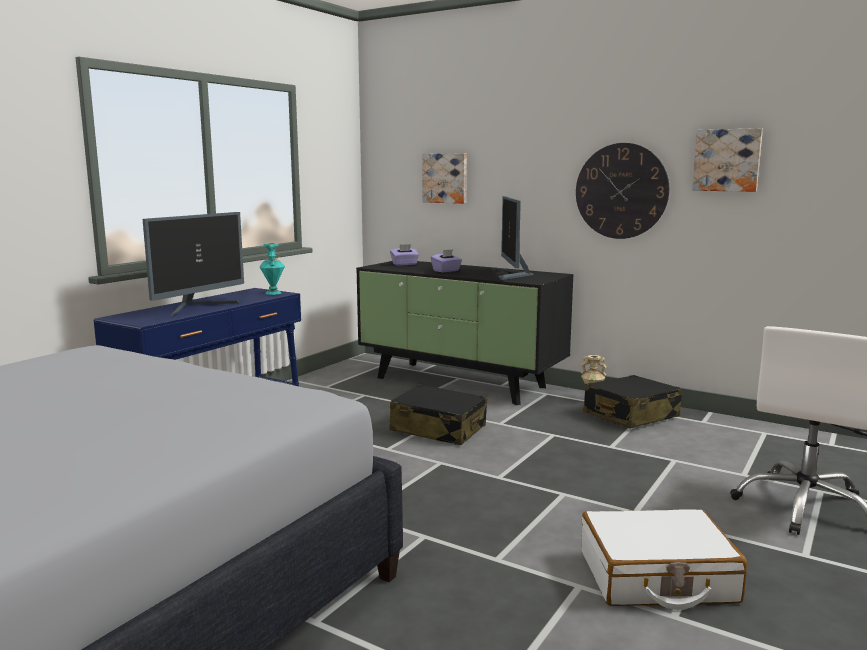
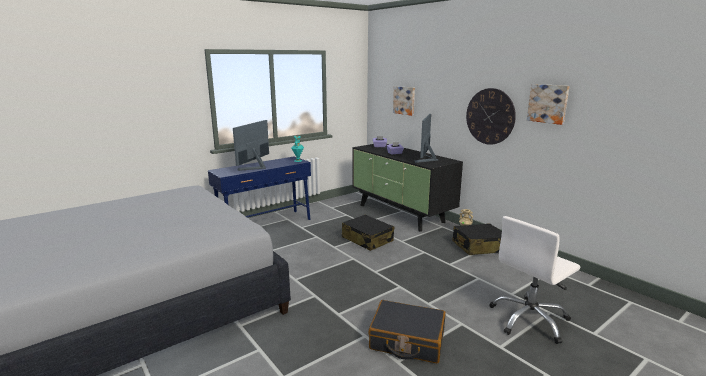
camera: 20 degrees right, 5 degrees up
(198, 307) = (255, 167): monitor -> monitor turned 150 degrees clockwise
(656, 577) = (407, 340): white suitcase -> black suitcase

